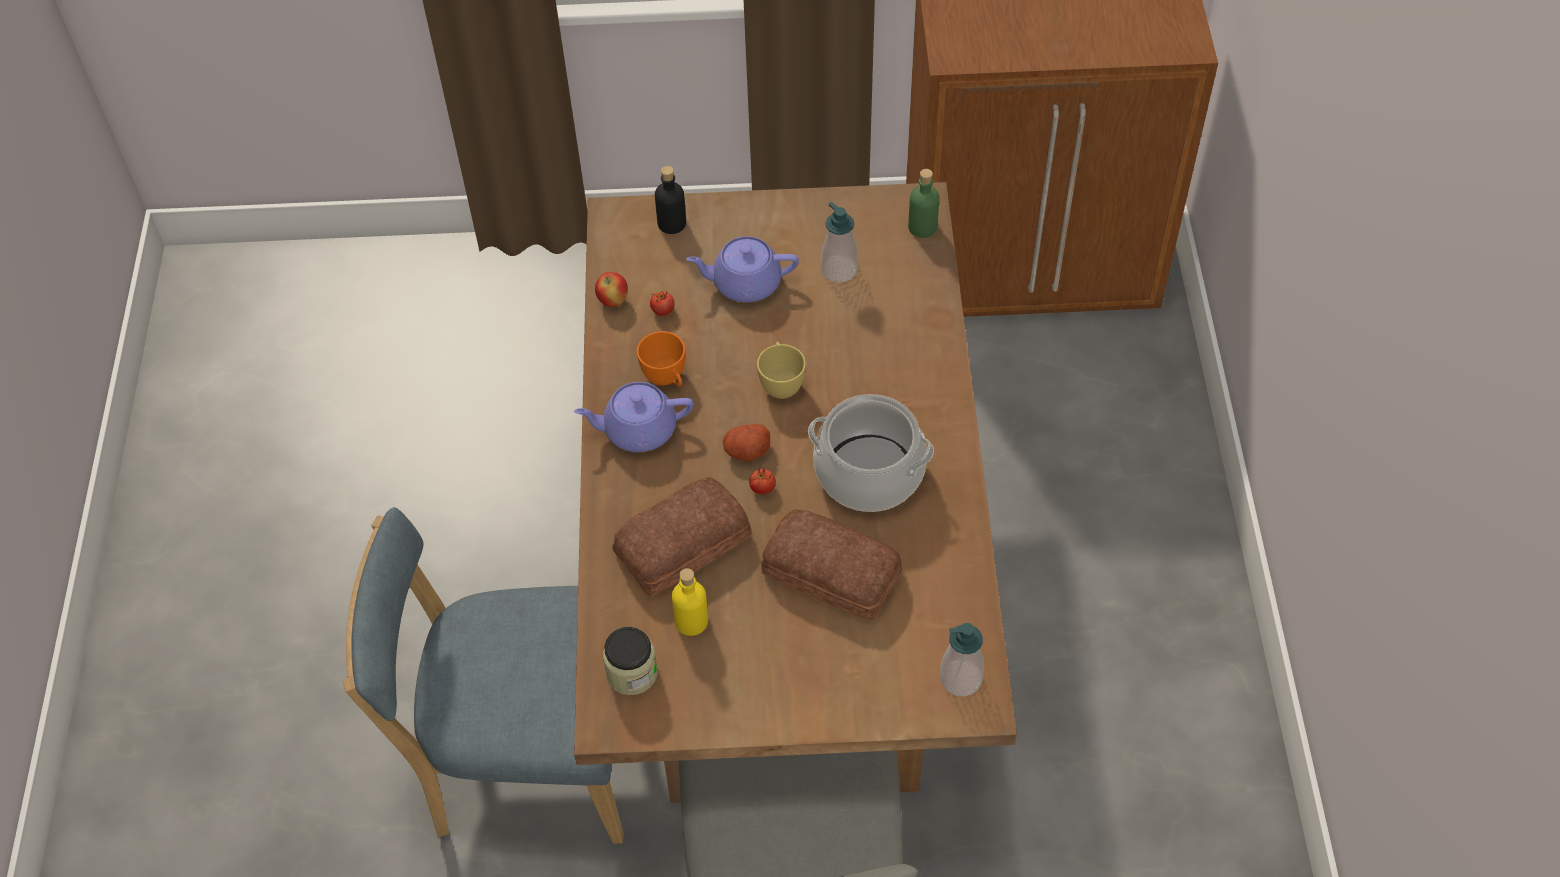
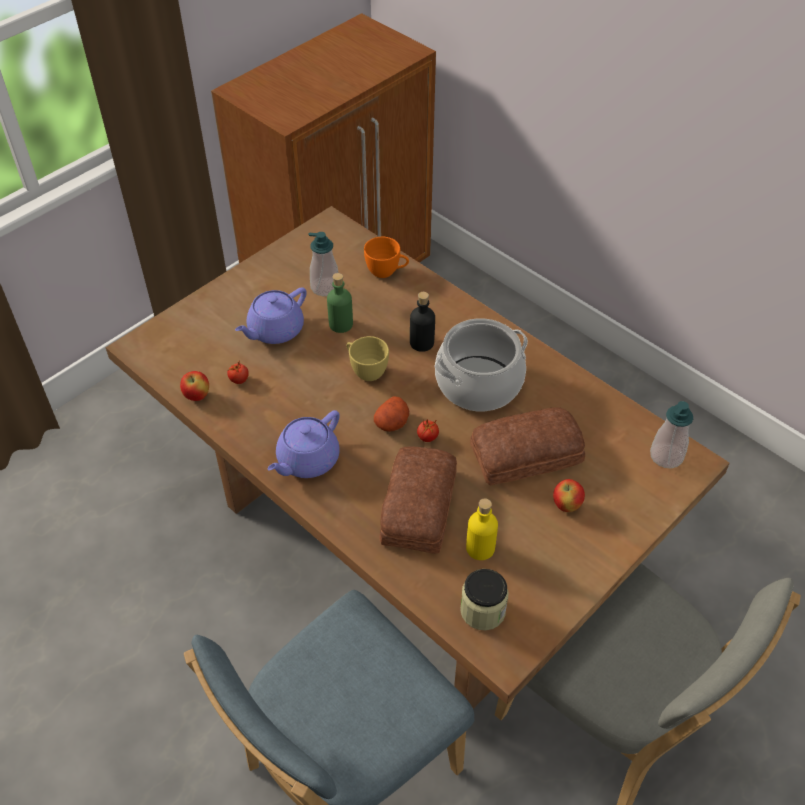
camera: 45 degrees left, 5 degrees down
(667, 379) = (289, 417): orange cup -> orange cup (387, 272)
(672, 223) = (184, 326): black bottle -> black bottle (422, 343)
(810, 646) = (566, 505): none -> apple
(922, 227) = (346, 236): green bottle -> green bottle (341, 324)

